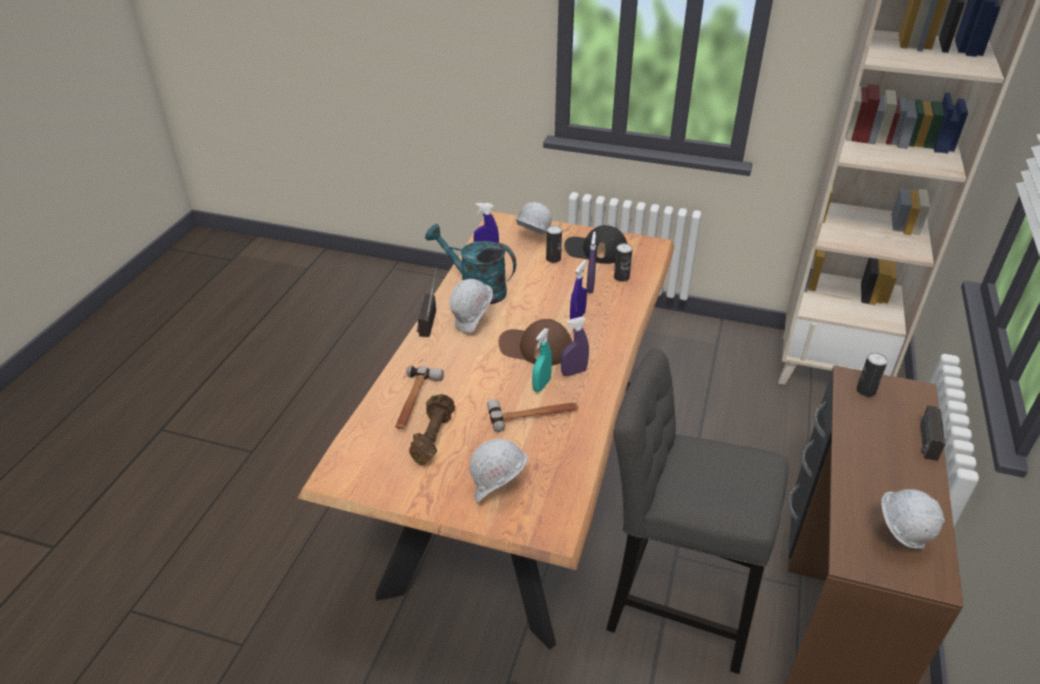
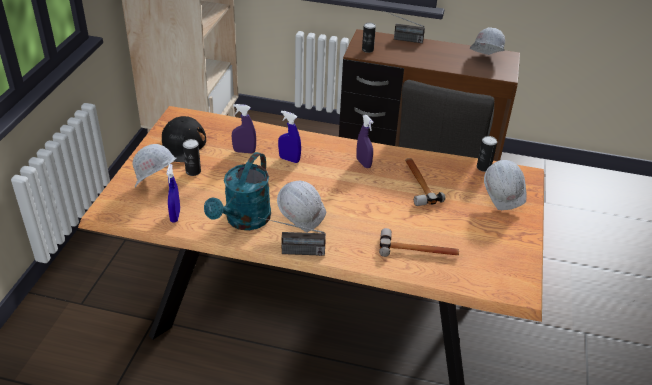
camera: 95 degrees left, 0 degrees up
(432, 437) = (458, 236): brown dumbbell -> none
(535, 347) = (334, 183): brown cap -> none
(541, 385) = (382, 179): turquoise spray bottle -> none
(621, 277) = (229, 134): can -> can (483, 167)

